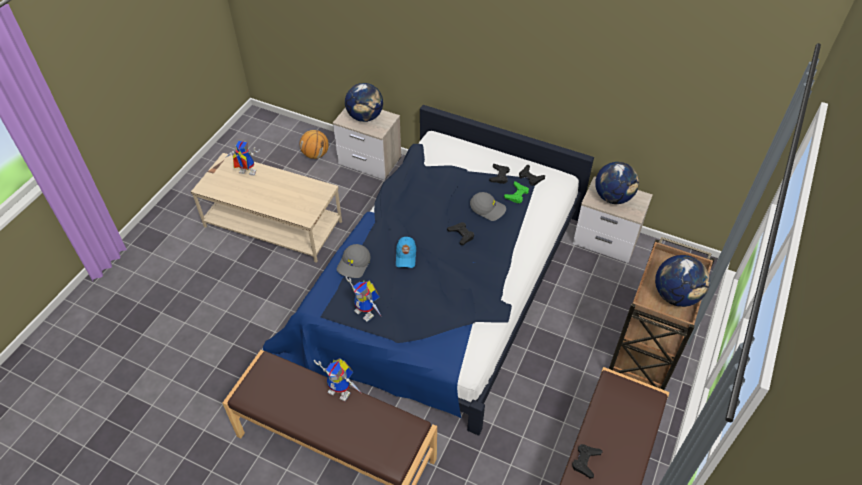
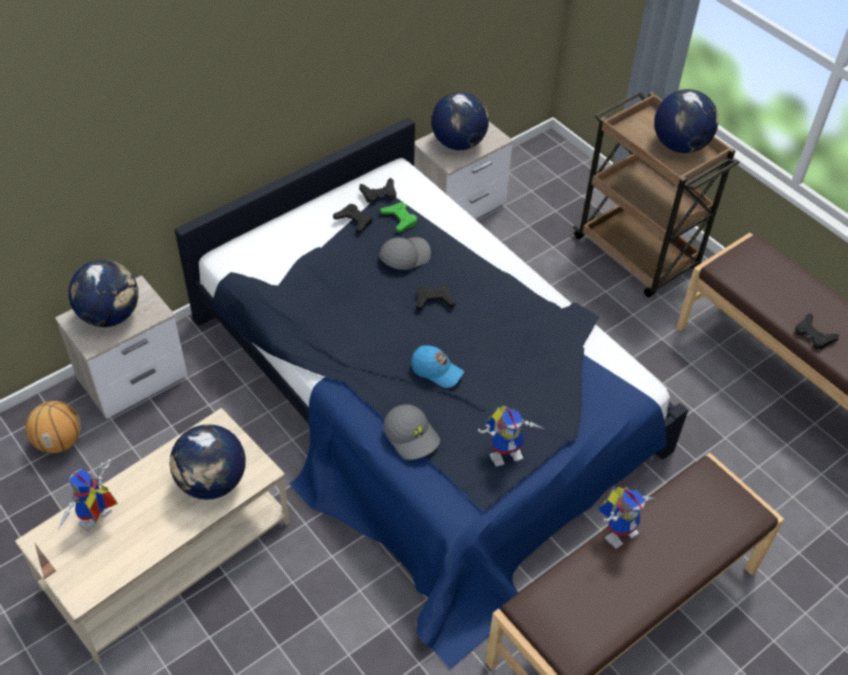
camera: 65 degrees left, 0 degrees up
(289, 203) = (212, 482): none -> globe

